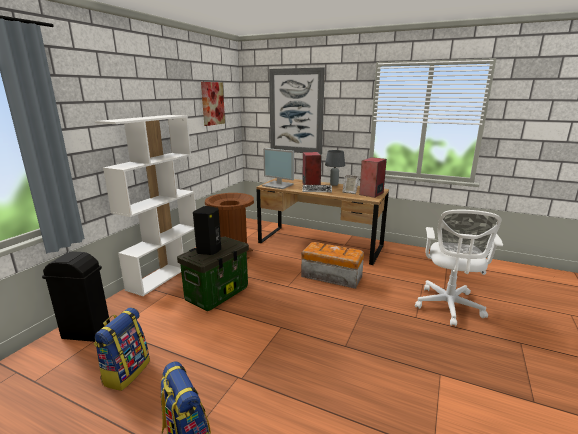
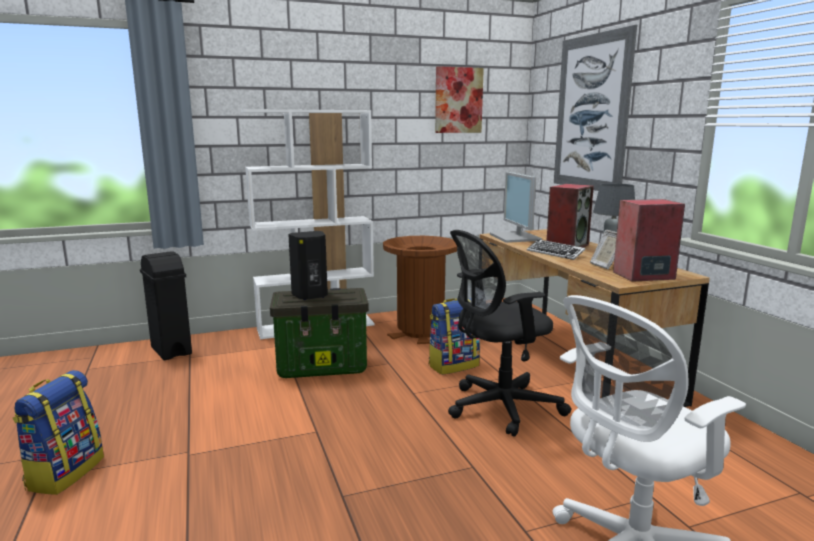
camera: 45 degrees right, 5 degrees down
(126, 372) = (135, 395): backpack -> backpack (453, 365)
(331, 276) = (498, 408): storage box -> black office chair

